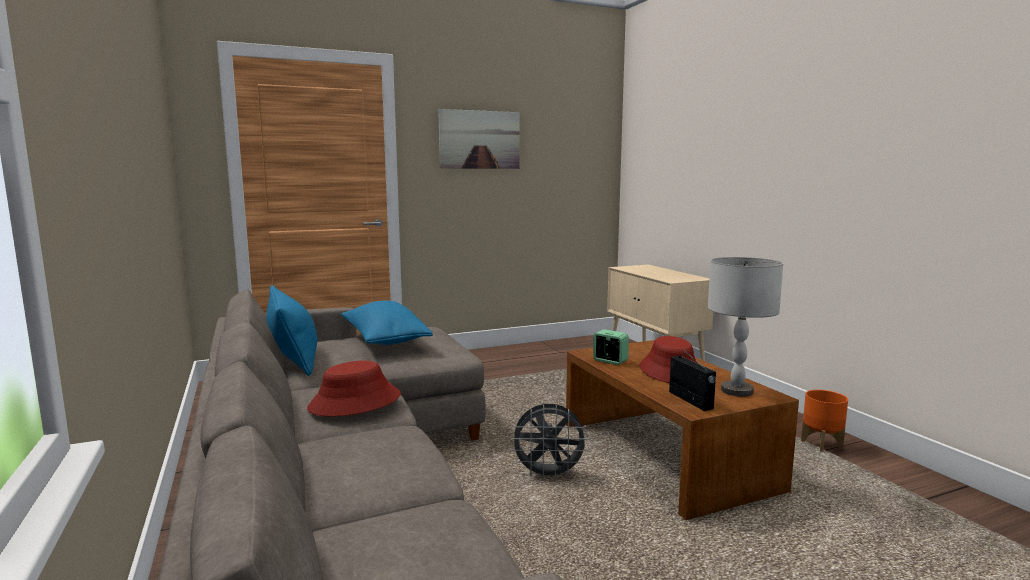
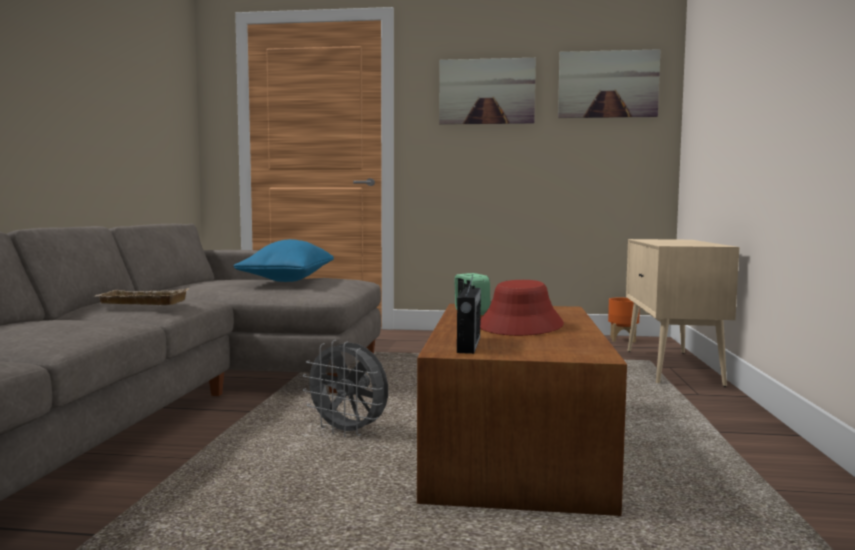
camera: 30 degrees right, 5 degrees down
(293, 358) = (192, 283): blue pillow -> none
(355, 402) = (140, 303): red hat -> beige tray
(572, 137) = (608, 84): none -> picture
(736, 391) = (556, 346): grey table lamp -> none
(822, 445) = (782, 484): orange planter -> orange planter (623, 340)

